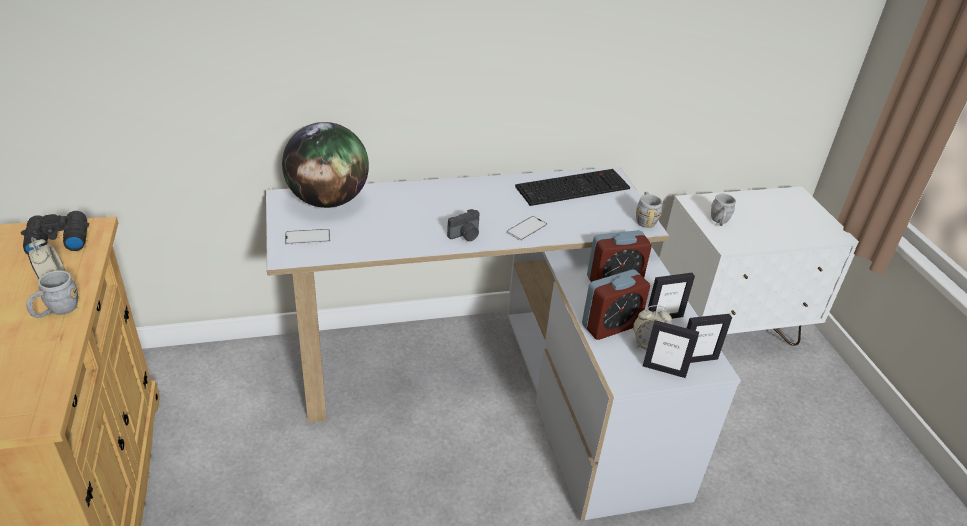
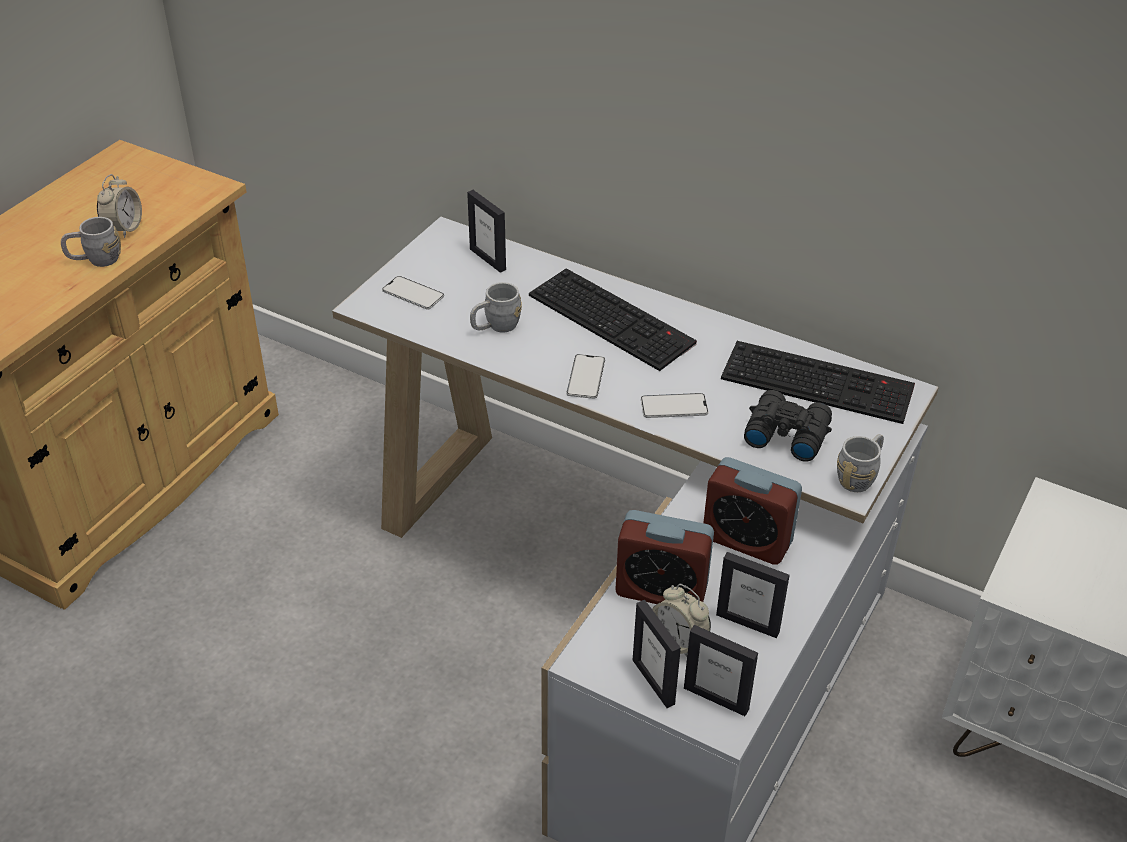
camera: 45 degrees right, 5 degrees up
(57, 240) = (171, 188): black binoculars -> black binoculars (785, 433)
(328, 200) = (488, 259): globe -> picture frame
(440, 201) = (614, 319): none -> keyboard
(465, 235) = (586, 377): camera -> phone
(719, 221) = (1053, 551): grey mug -> grey mug (495, 327)

